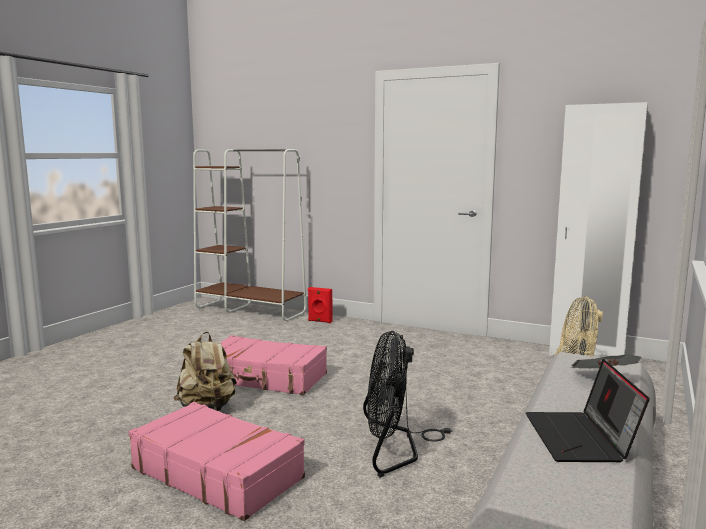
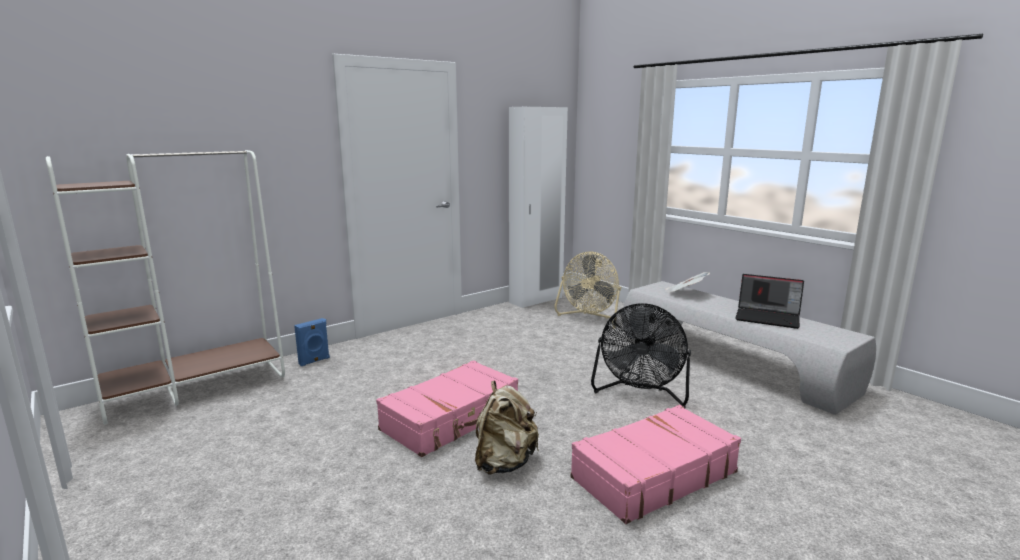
camera: 65 degrees left, 5 degrees up
(320, 321) = (314, 361): red speaker -> blue speaker

